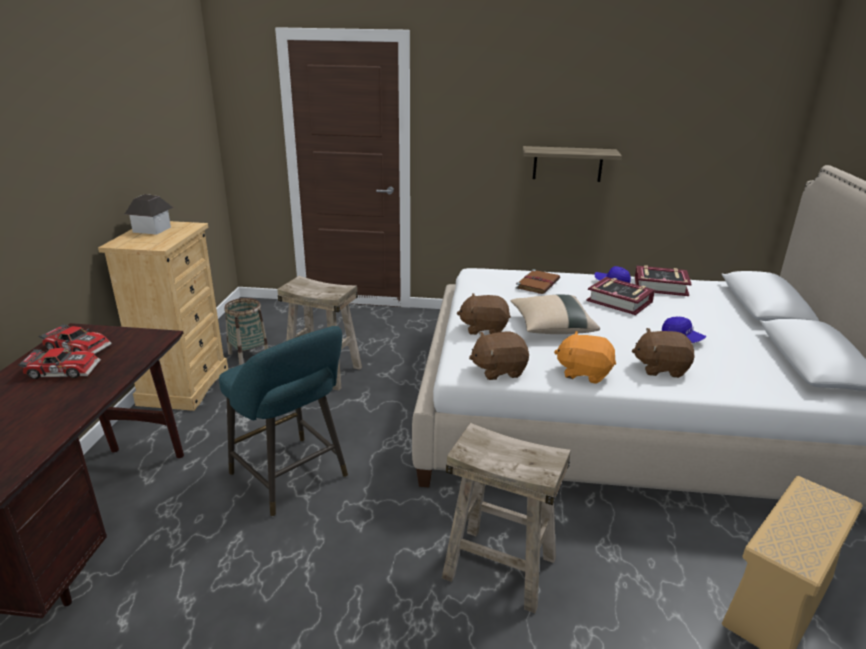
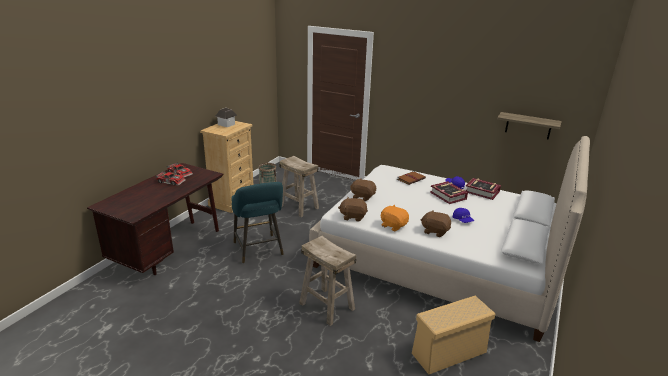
camera: 20 degrees right, 0 degrees up
(551, 327) = (398, 202): beige pillow -> none
(567, 164) = (455, 113): shelf -> shelf (528, 126)

